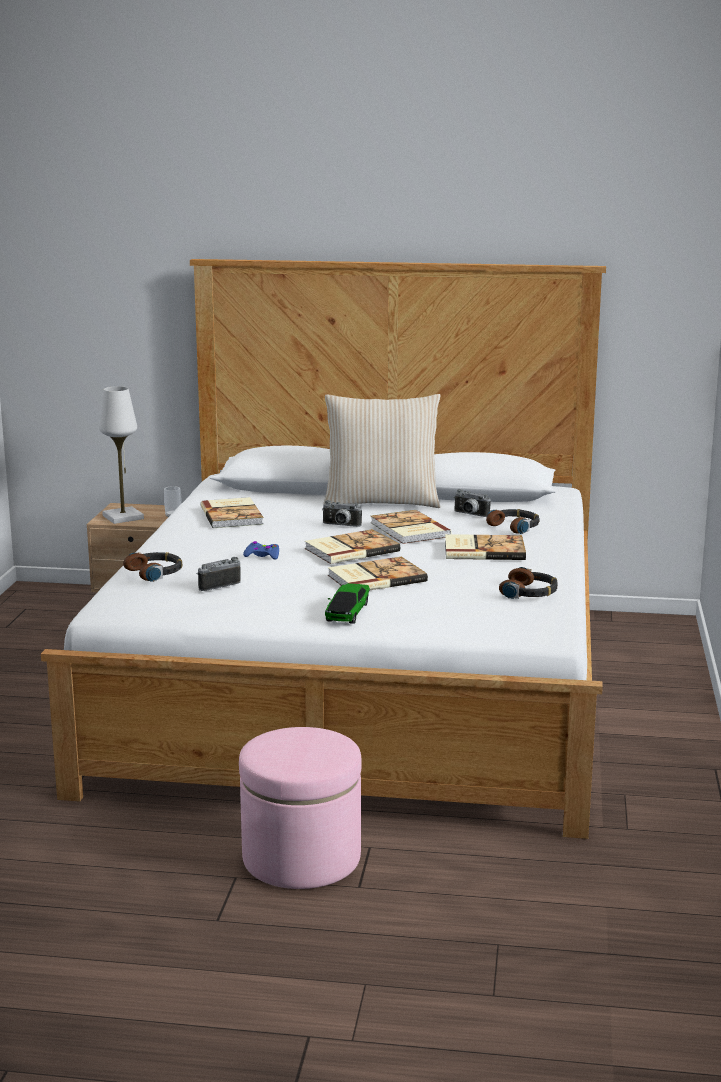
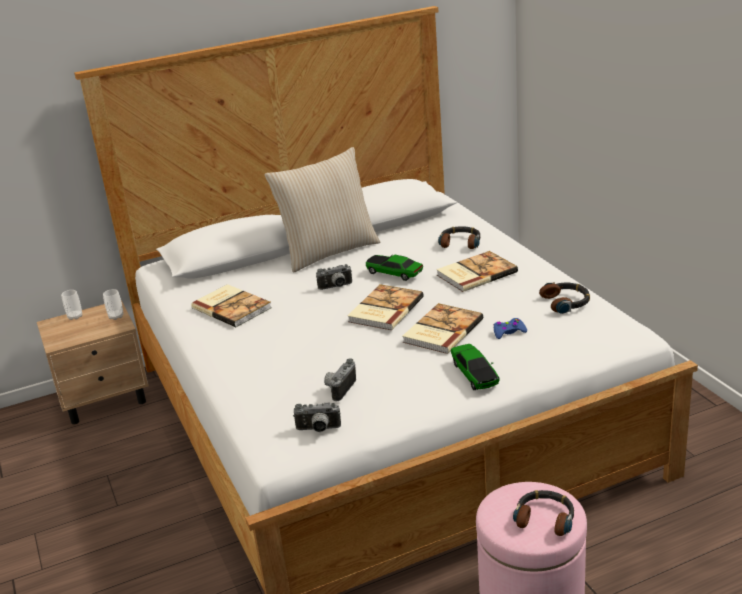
camera: 30 degrees left, 10 degrees up
(123, 517) = (71, 334): white table lamp -> none
(143, 507) = (75, 317): none -> cup
(155, 572) = (267, 396): headphones -> headphones (545, 518)
(262, 555) = (327, 342): blue game controller -> blue game controller (508, 332)
(408, 530) = (394, 273): book -> toy car
(469, 515) = (412, 242): camera -> camera (318, 430)

